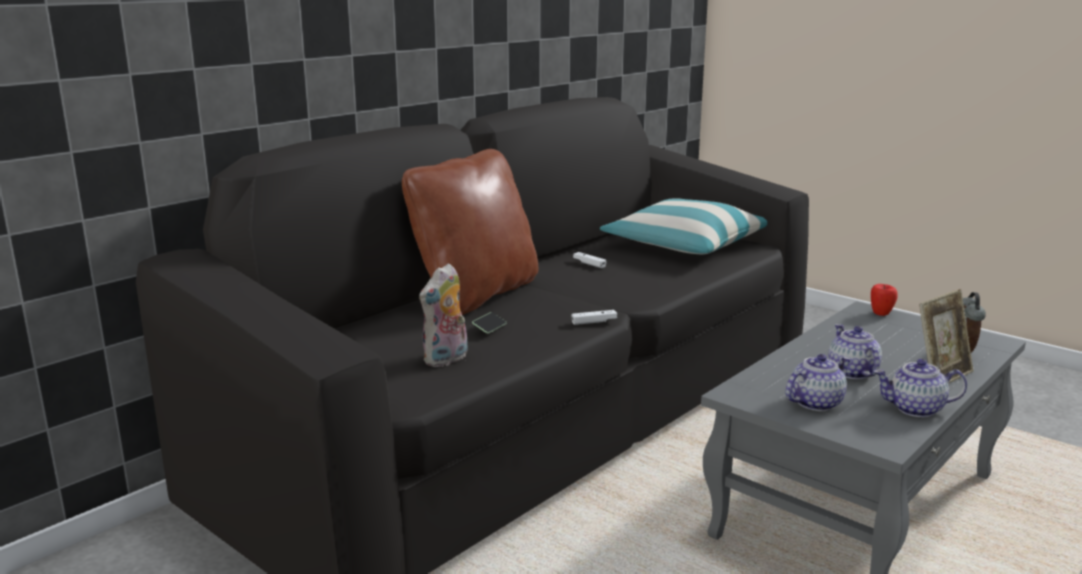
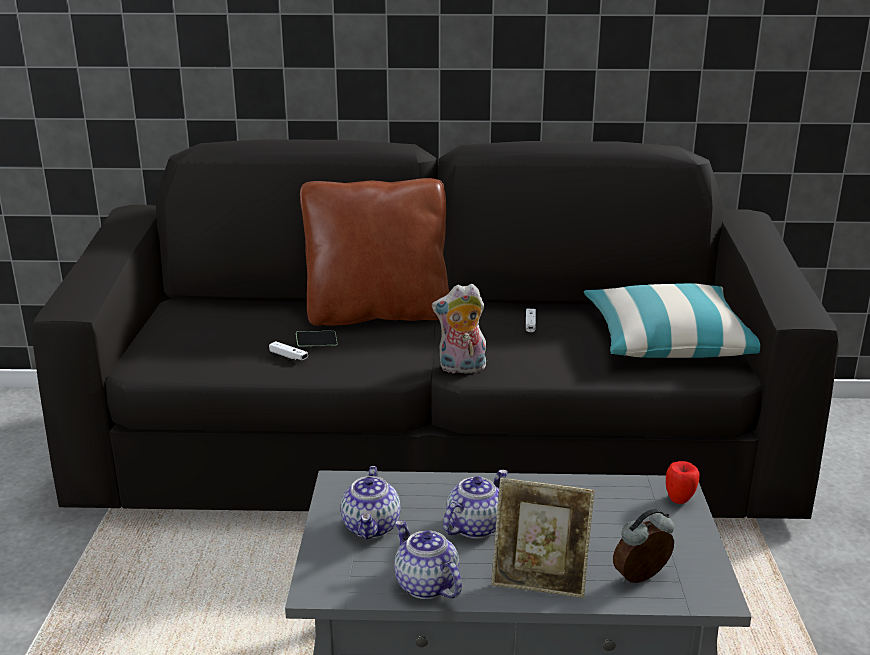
camera: 50 degrees right, 5 degrees up
(446, 360) = (237, 353): plush toy -> plush toy (461, 369)
(594, 322) = (382, 372): white game controller -> white game controller (288, 356)
(815, 402) = (372, 527): teapot -> teapot turned 75 degrees clockwise

